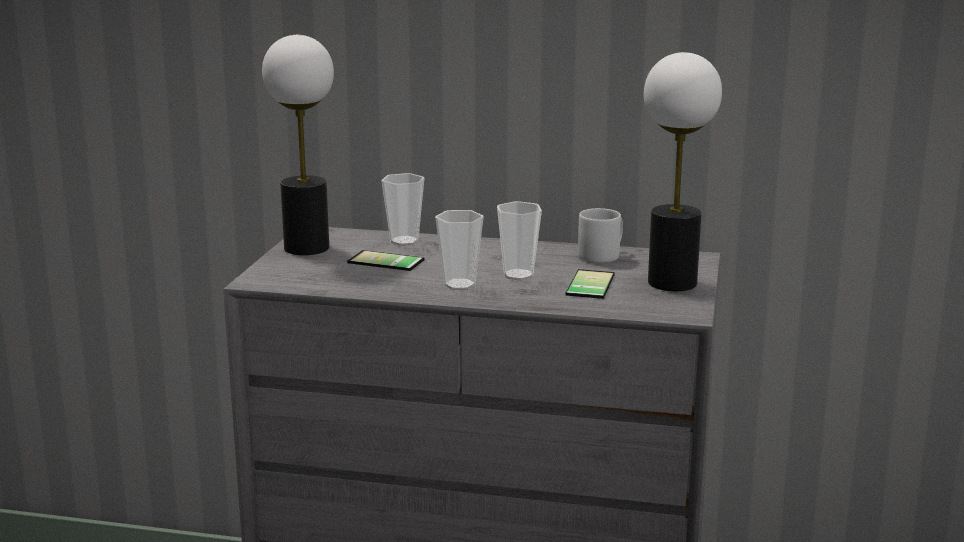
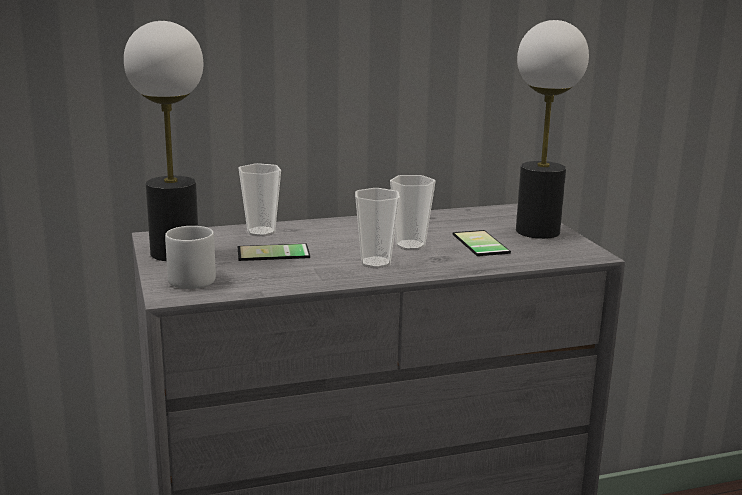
camera: 30 degrees left, 0 degrees up
(602, 255) = (448, 218): grey mug -> grey mug (195, 278)

